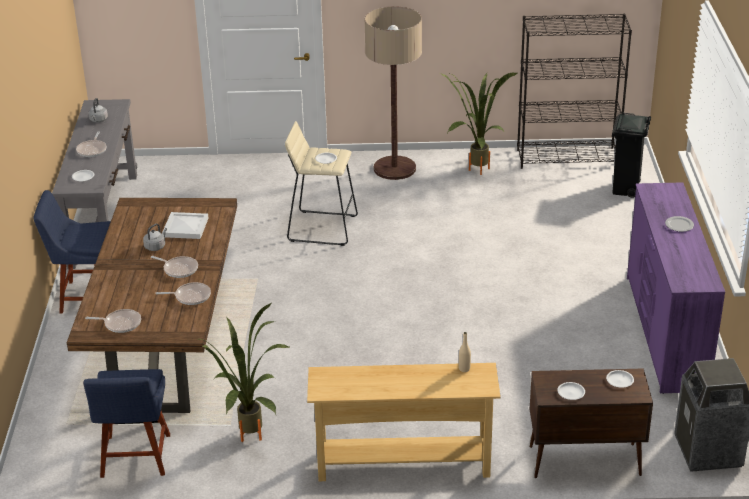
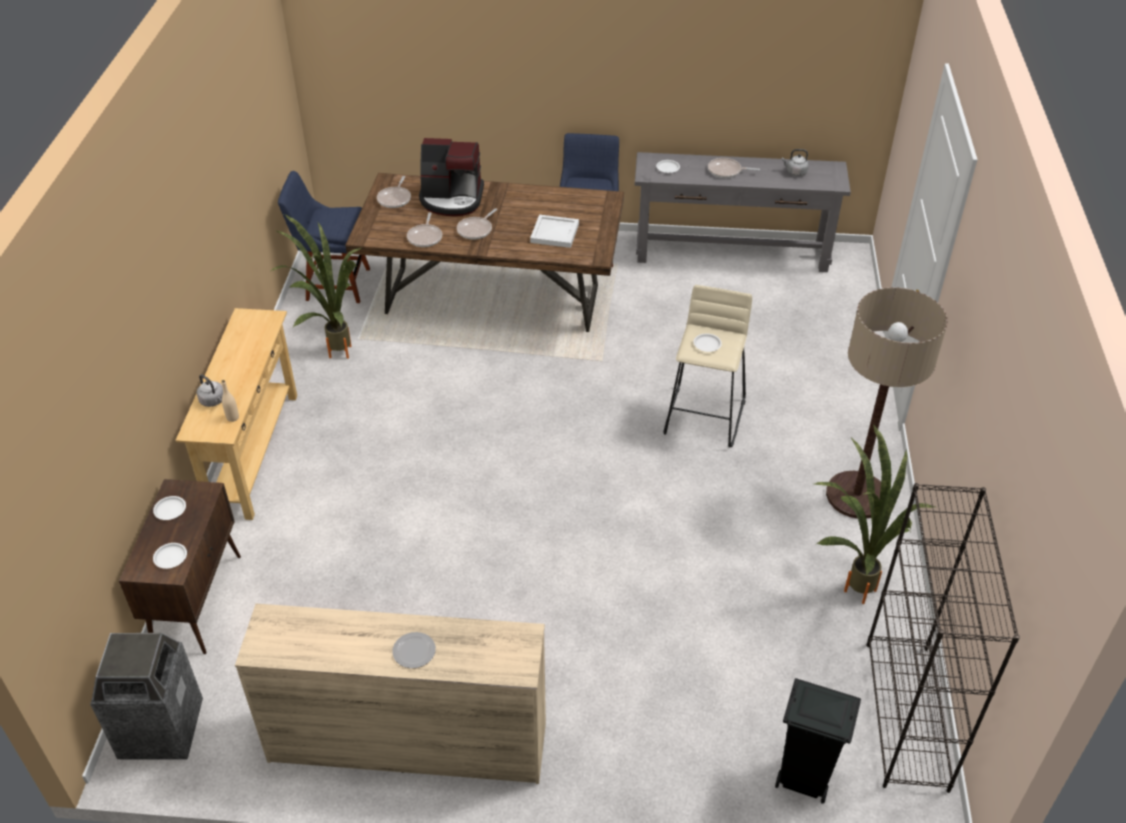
camera: 95 degrees right, 10 degrees up
(124, 288) = (452, 199): none -> coffee machine
(156, 246) = (522, 215): grey kettle -> grey kettle (213, 401)
(664, 333) = (407, 741): purple dresser -> beige dresser

